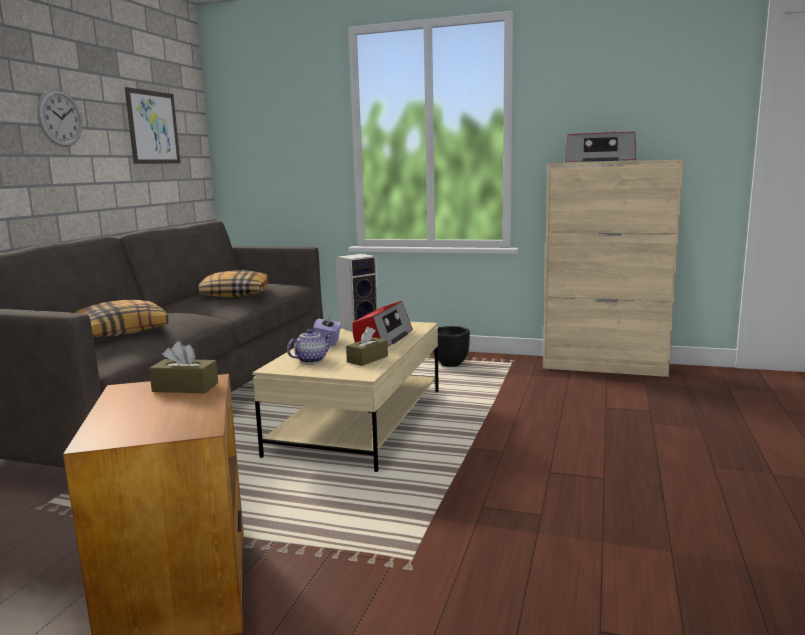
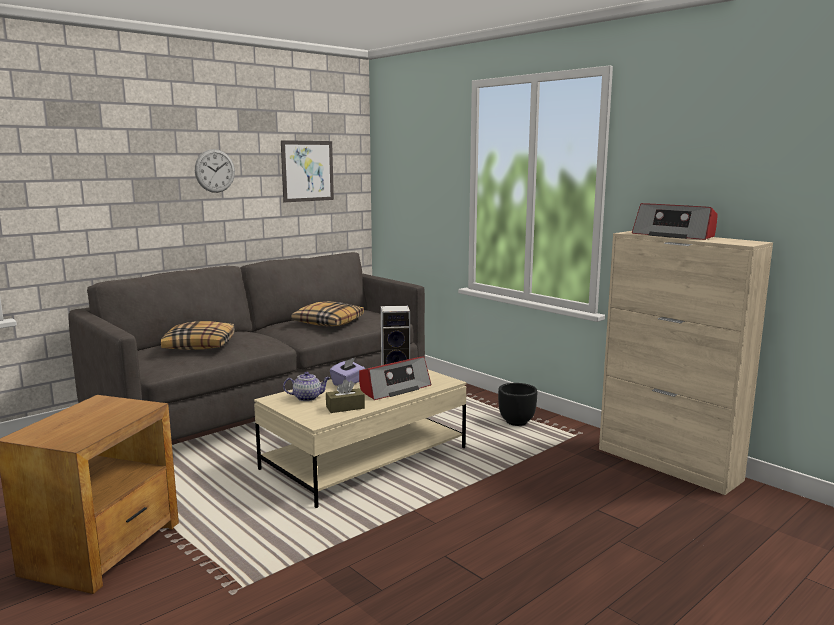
camera: 30 degrees right, 0 degrees up
(185, 387) = (126, 408): brown tissue box -> none

